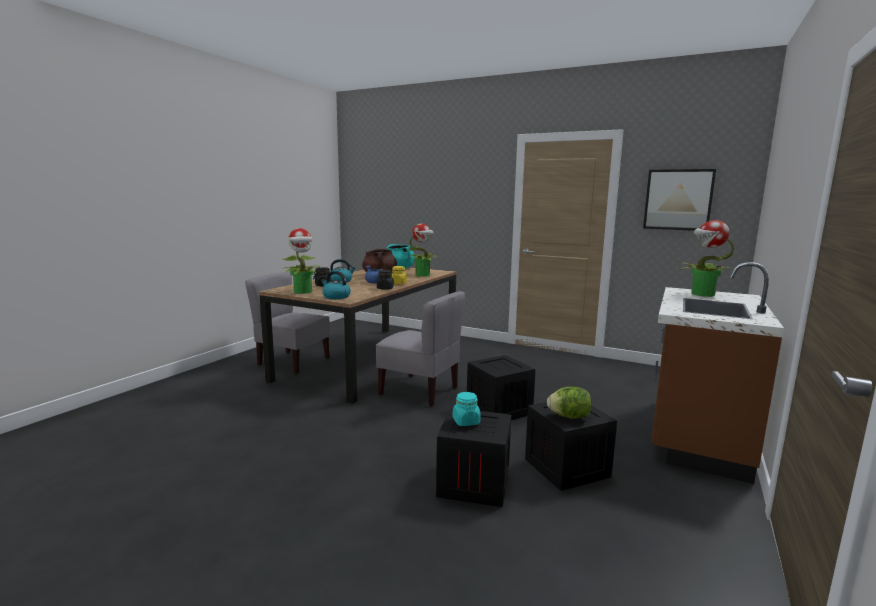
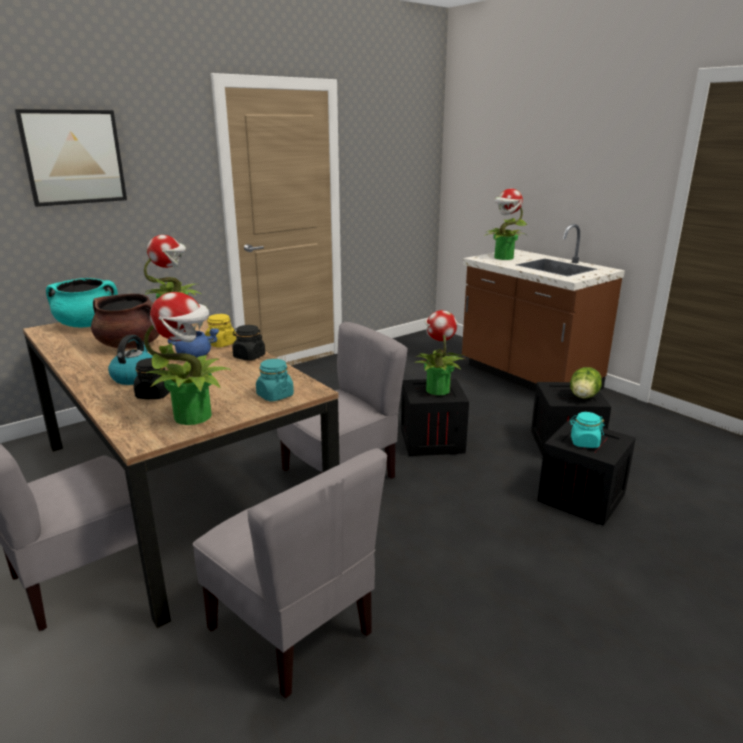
camera: 65 degrees left, 10 degrees up
(271, 408) = (292, 630): none -> grey chair
(336, 297) = (275, 395): kettle -> turquoise jar
(501, 365) = (437, 390): none -> potted plant
(678, 200) = (388, 164): picture -> picture (73, 157)

